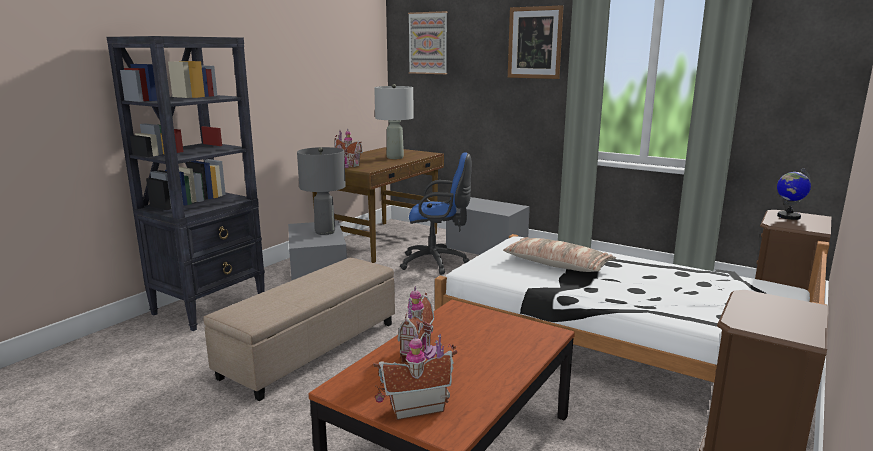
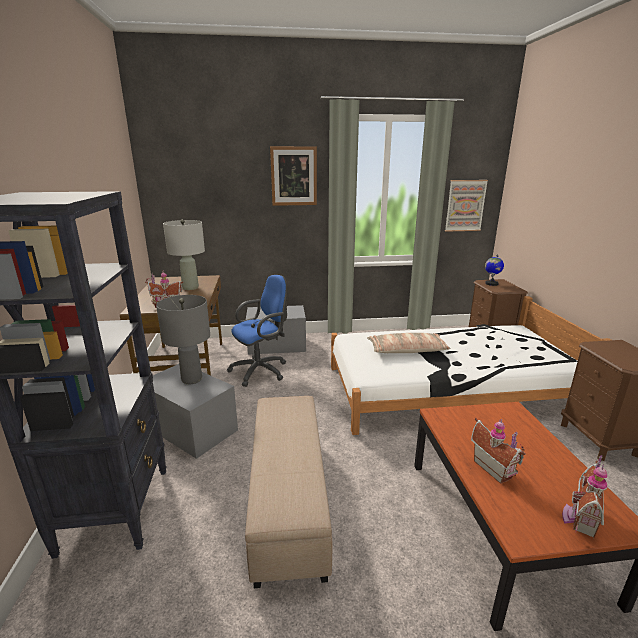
camera: 40 degrees left, 5 degrees up
(428, 43) = (187, 176): picture -> picture (465, 205)

